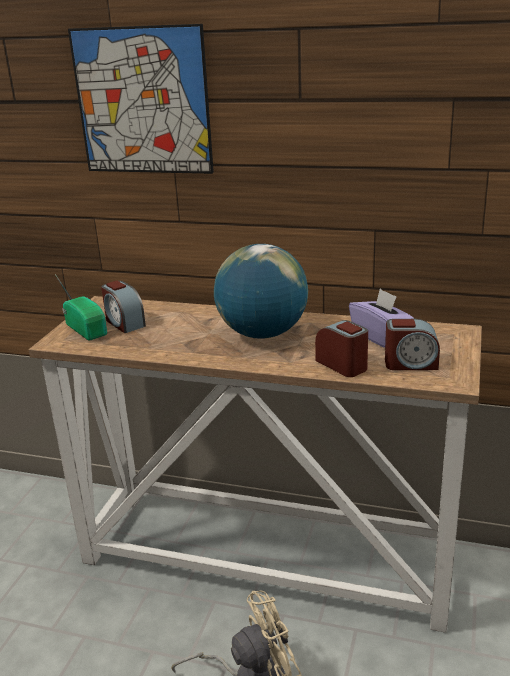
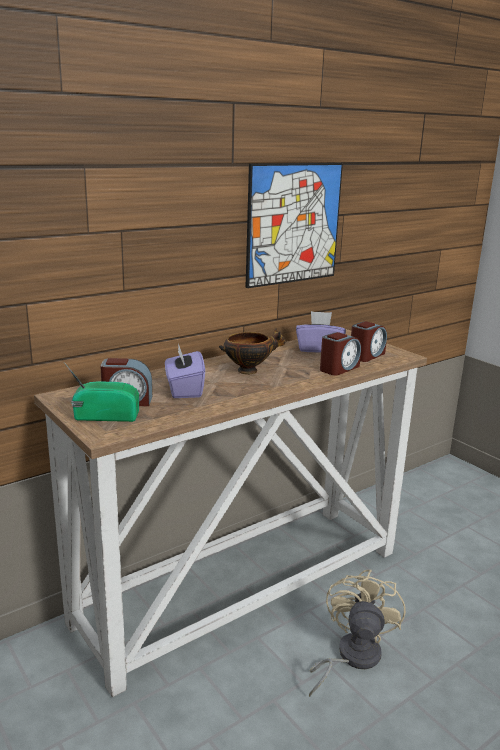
camera: 55 degrees left, 5 degrees down
(142, 101) = (97, 166): picture -> picture (293, 224)
(176, 330) = (184, 389): none -> purple tissue box
(262, 333) = (249, 370): globe -> bowl
(342, 365) = (339, 368): alarm clock -> alarm clock turned 135 degrees clockwise

